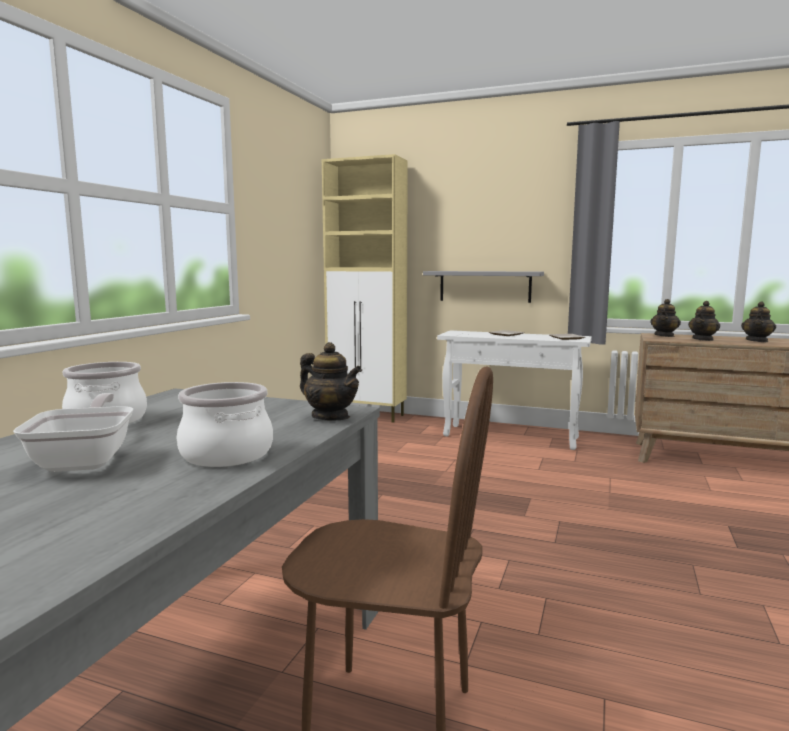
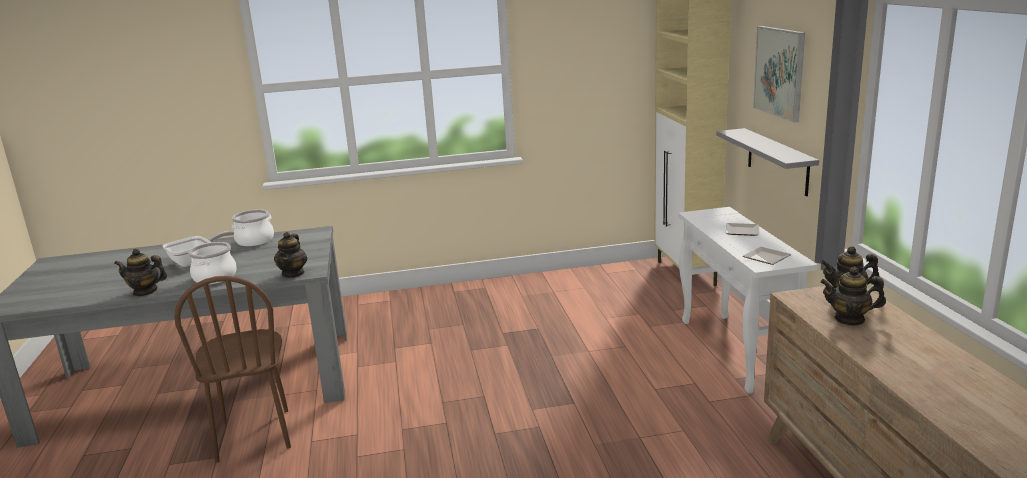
camera: 60 degrees right, 10 degrees up
(481, 216) = (779, 72): none -> picture
(757, 341) = (903, 350): teapot -> teapot (145, 291)

